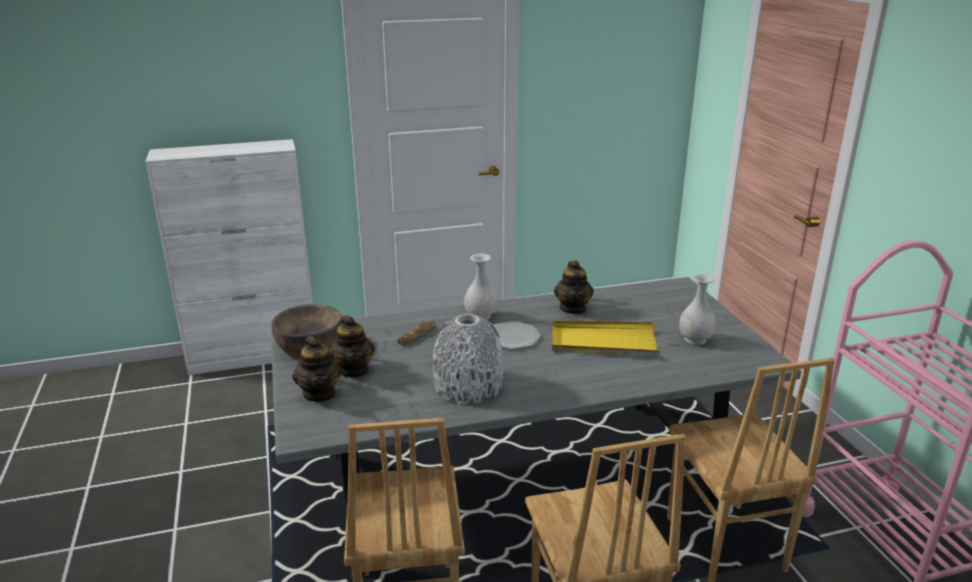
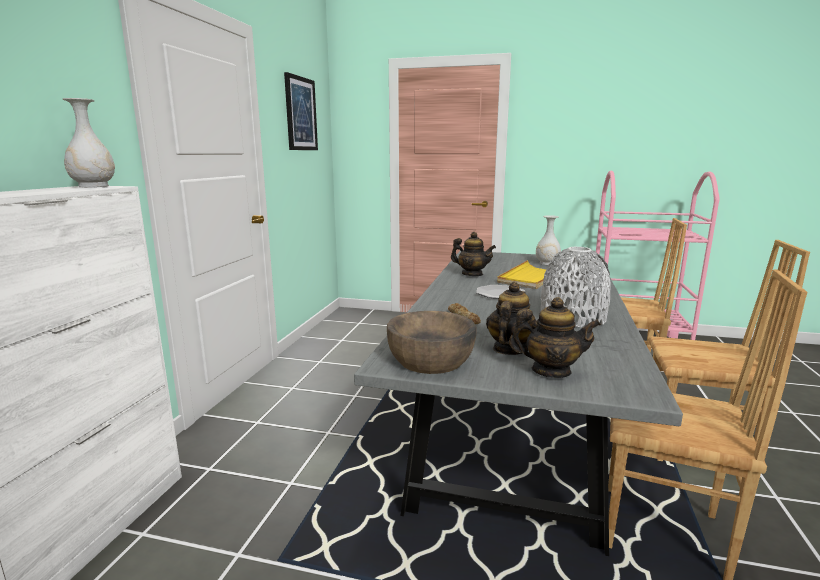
camera: 60 degrees left, 10 degrees down
(354, 370) = (509, 349): teapot -> teapot turned 75 degrees counterclockwise
(481, 316) = (452, 295): white vase -> white vase (94, 186)
(611, 50) = (300, 114): none -> picture

